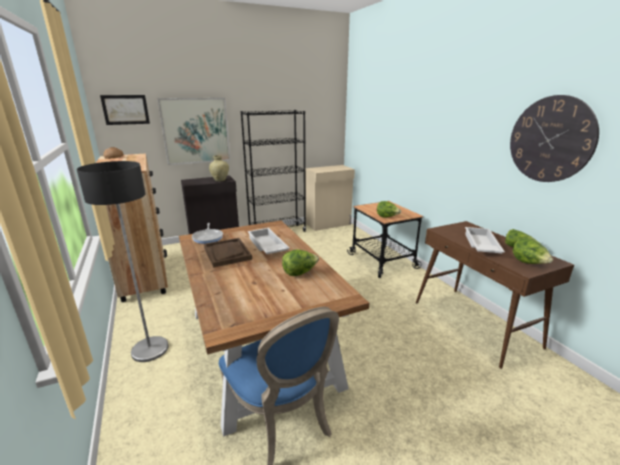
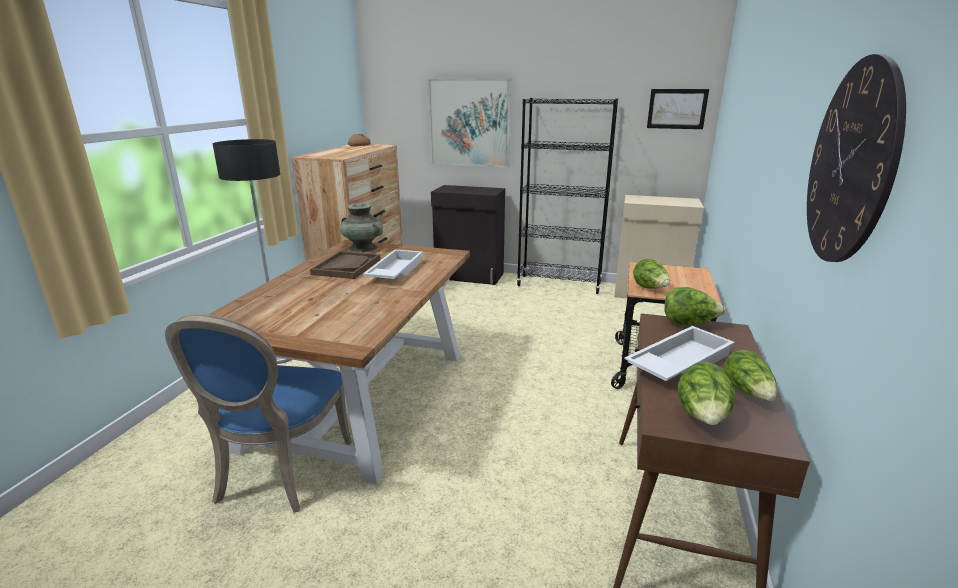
camera: 40 degrees right, 0 degrees up
(125, 109) = (395, 92): picture -> picture (677, 109)
(208, 237) = (363, 248): frying pan -> turquoise vase
(220, 180) = (481, 191): beige vase -> none
(299, 273) = (365, 306): lettuce -> lettuce (688, 324)

